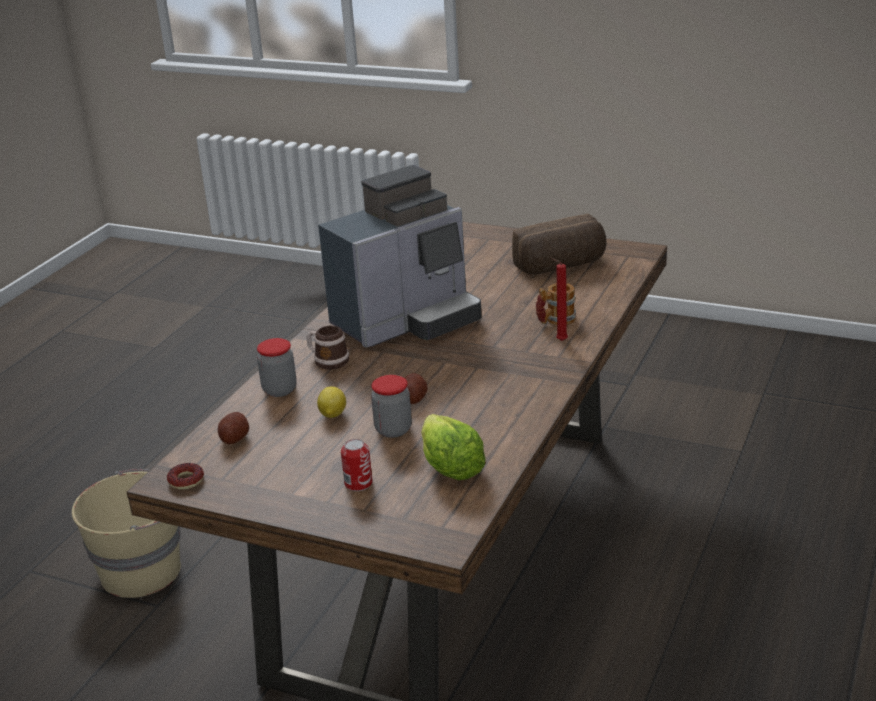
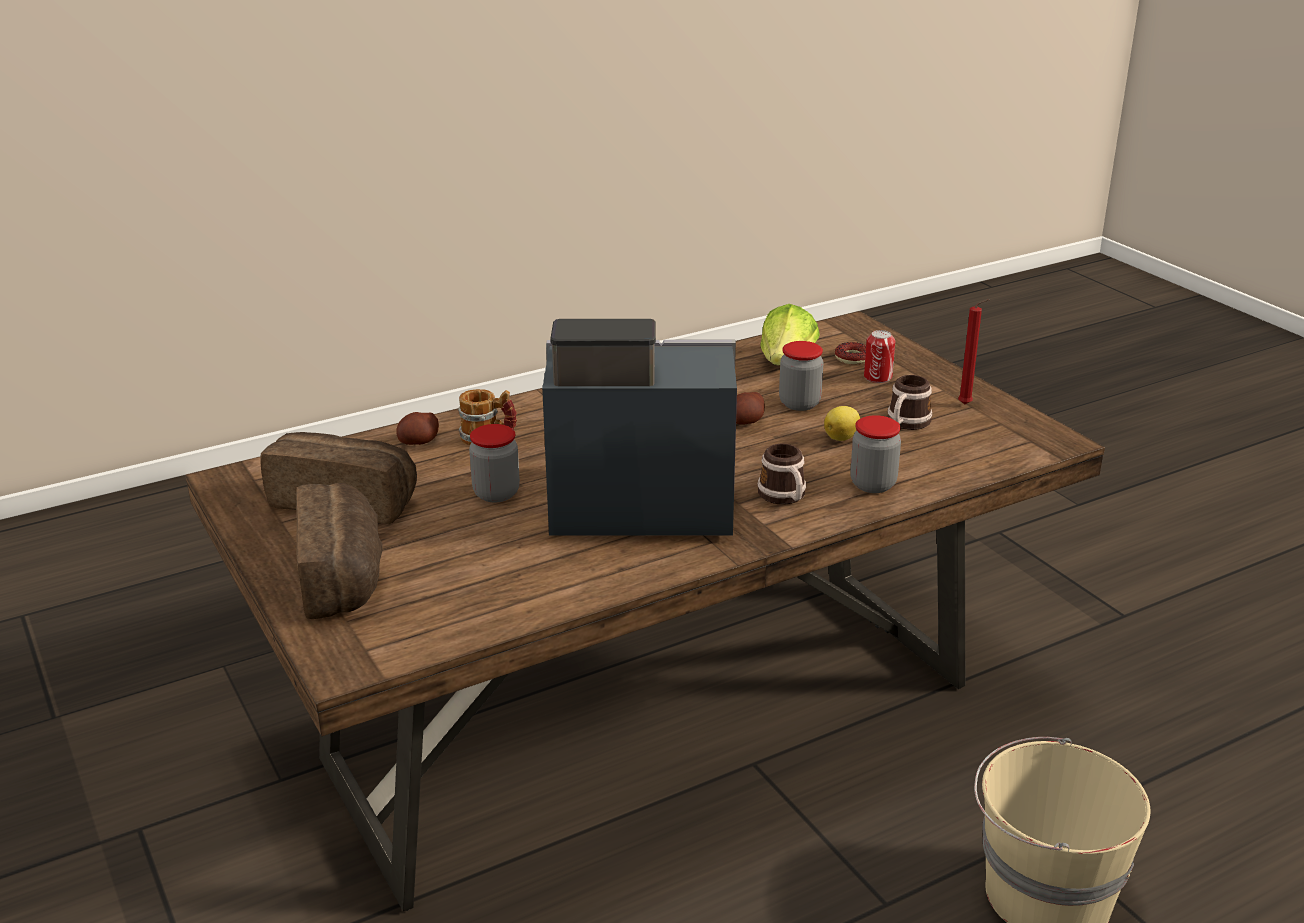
camera: 145 degrees left, 0 degrees up
(186, 480) = (1037, 434): donut -> donut (852, 358)
(234, 438) = (963, 453): potato -> potato (419, 442)
(296, 446) = (906, 423): none -> mug
(493, 298) = (496, 493): none -> jar
(494, 245) = (344, 577): none -> bread
(560, 341) = (525, 417): red candle -> red candle (967, 405)

